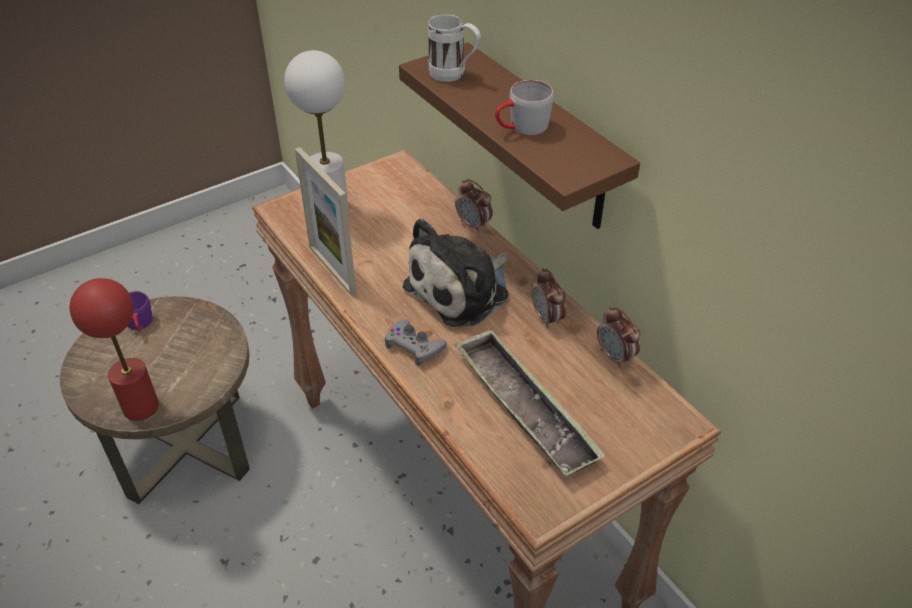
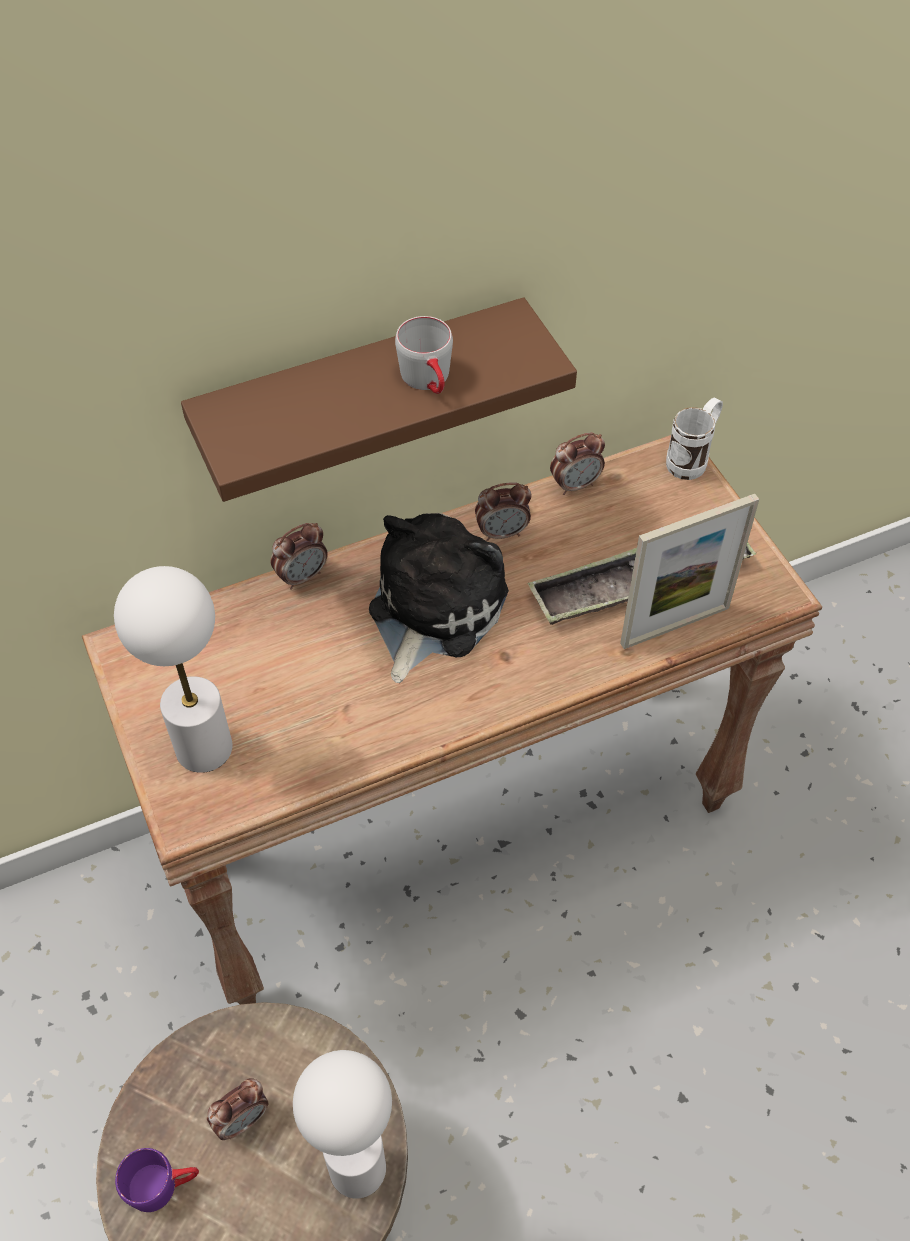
camera: 80 degrees left, 10 degrees up
(140, 407) = (358, 1169): red table lamp -> white table lamp
(174, 350) = (242, 1119): none -> alarm clock
(332, 270) = (354, 755): picture frame -> picture frame (675, 625)
(414, 346) = (526, 673): grey game controller -> none
(454, 75) = (276, 428): white mug -> white mug (692, 459)
(462, 290) = (432, 609): plush toy -> plush toy turned 120 degrees counterclockwise

